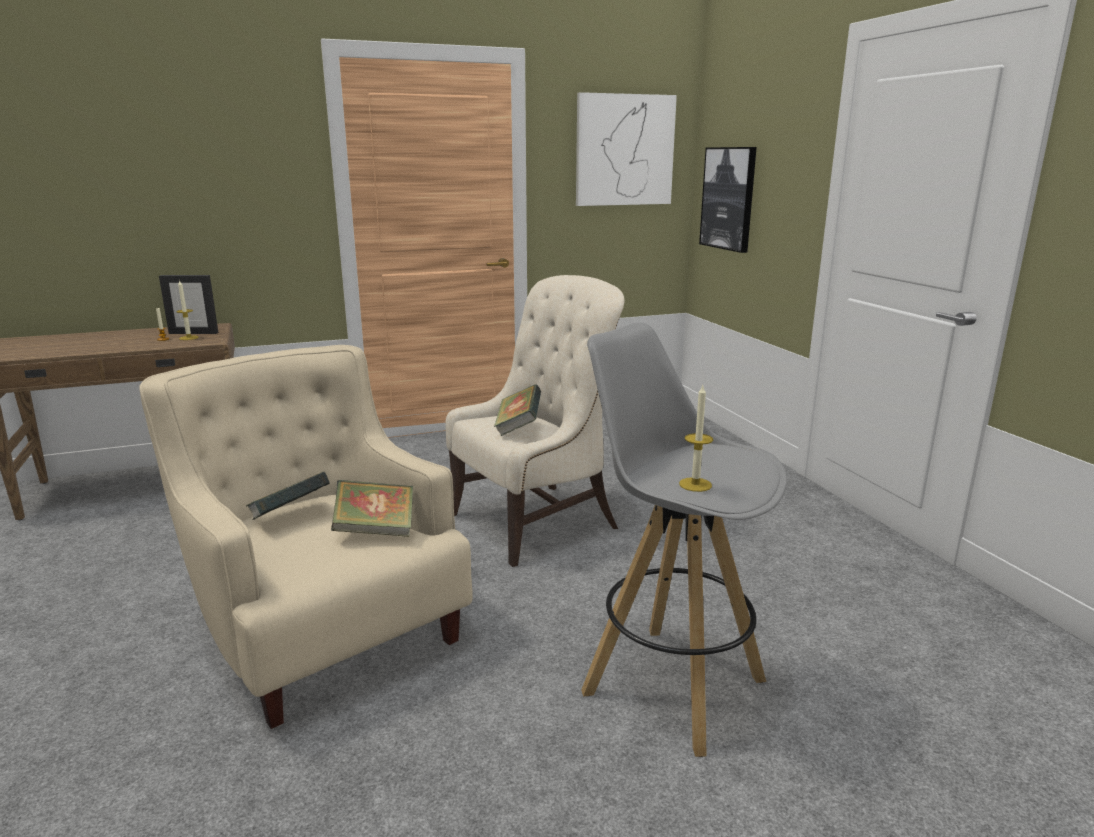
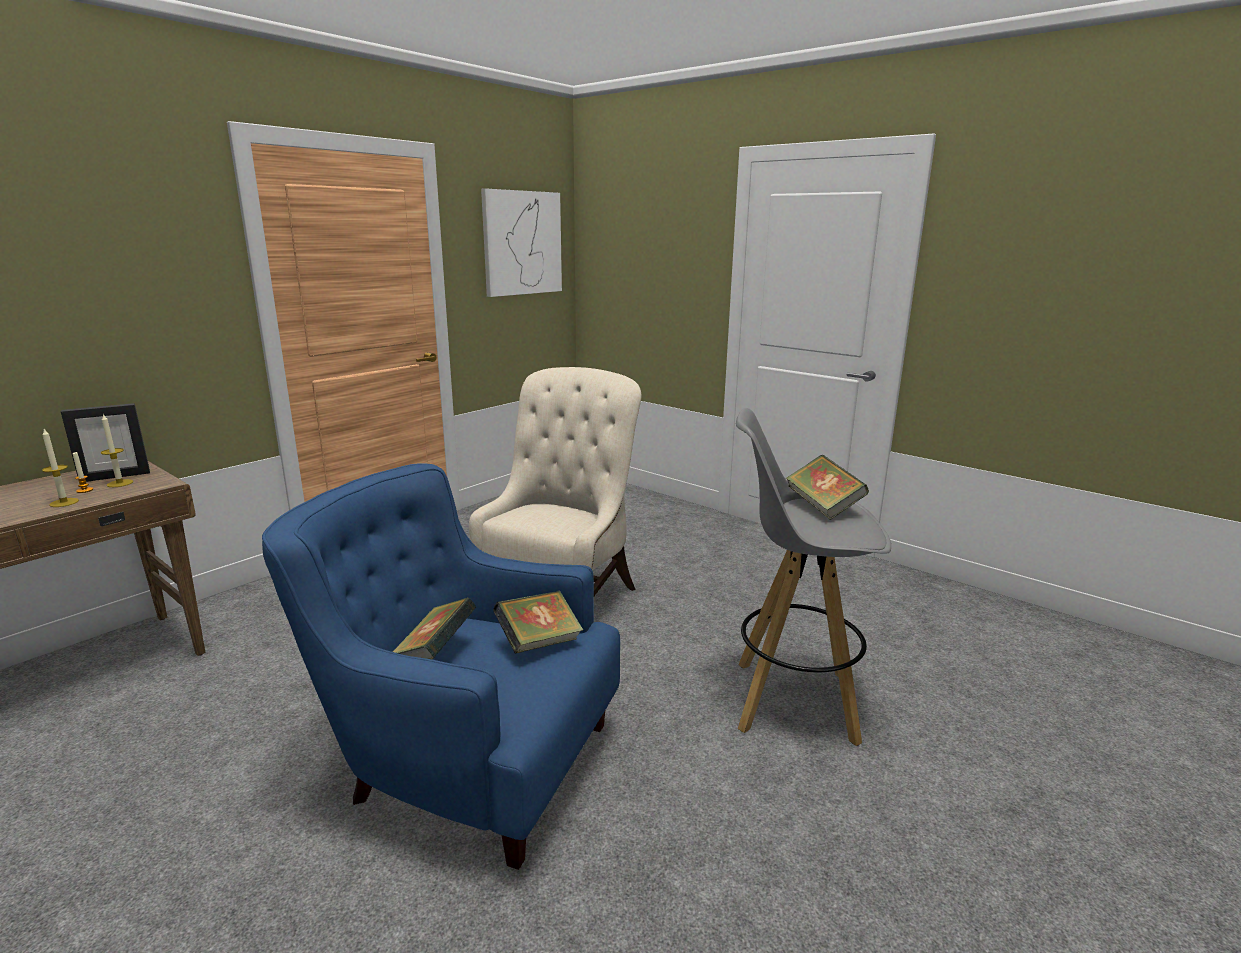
camera: 30 degrees left, 0 degrees up
(322, 626) = (465, 758): beige armchair -> blue armchair
(518, 427) = (557, 516): book -> book (823, 507)
(695, 484) = (843, 533): candle -> candle (64, 502)
(728, 198) = (620, 285): picture -> none

